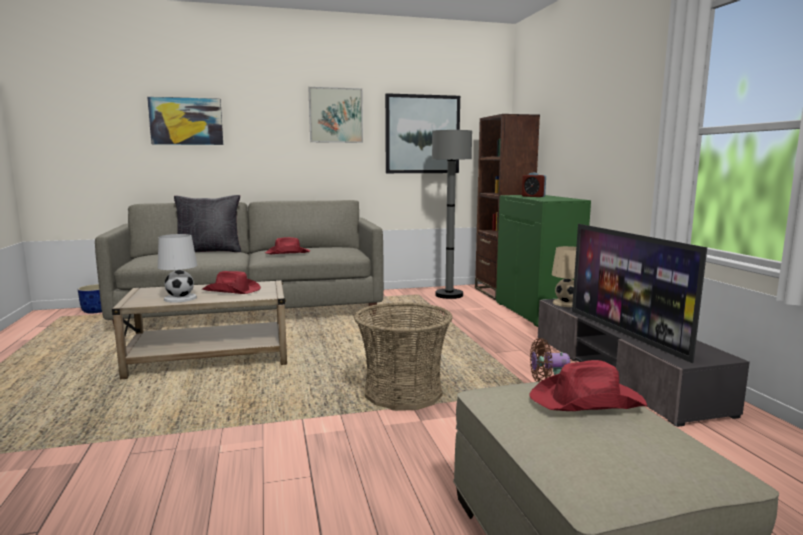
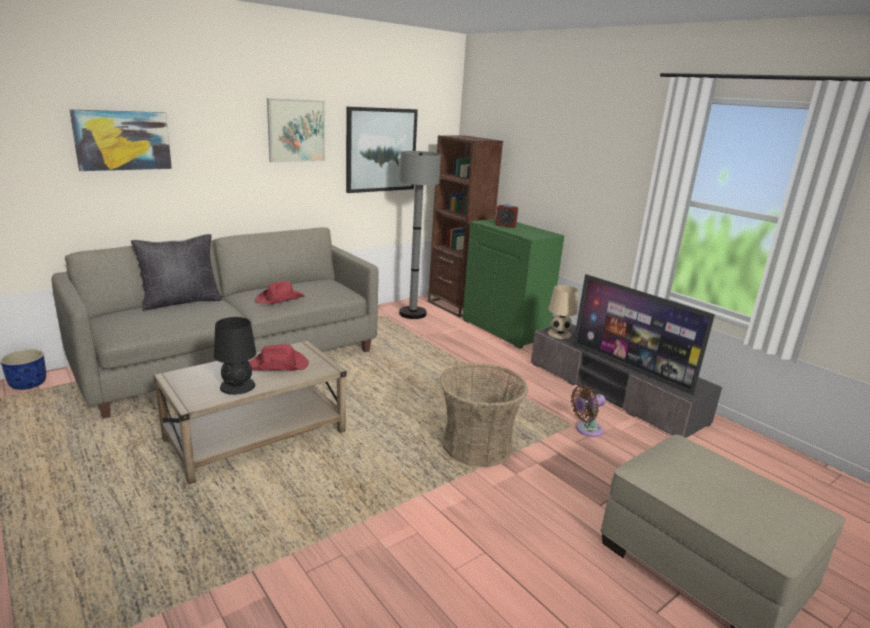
camera: 25 degrees left, 10 degrees up
(180, 298) = (237, 386): white table lamp -> black table lamp
(588, 401) = (713, 468): red hat -> none

